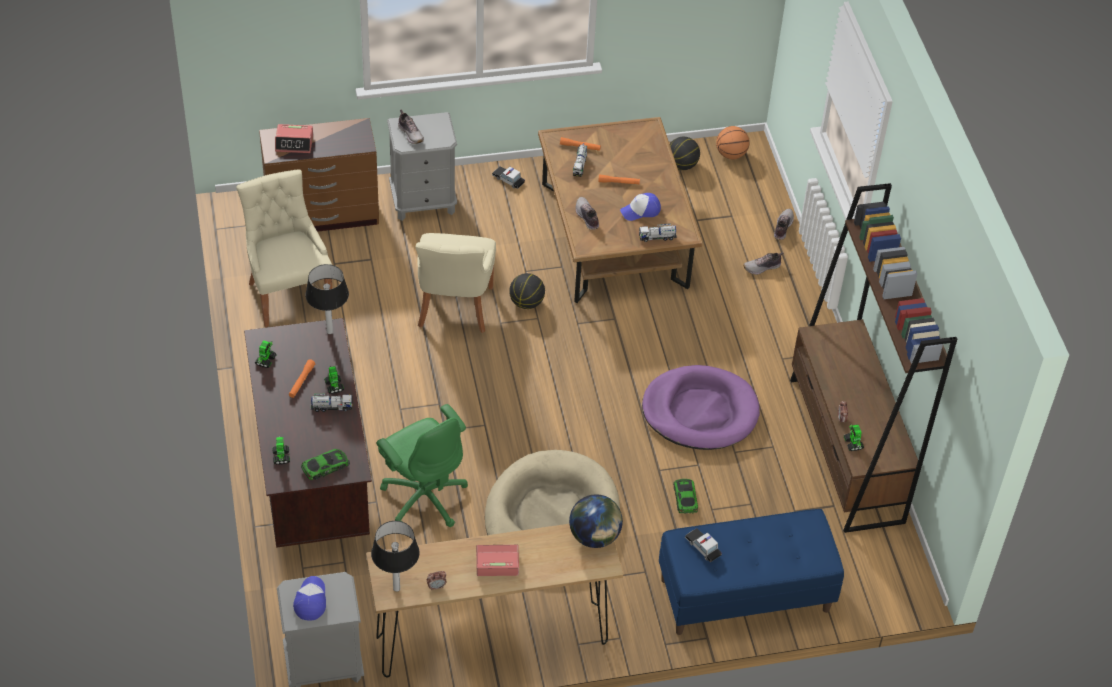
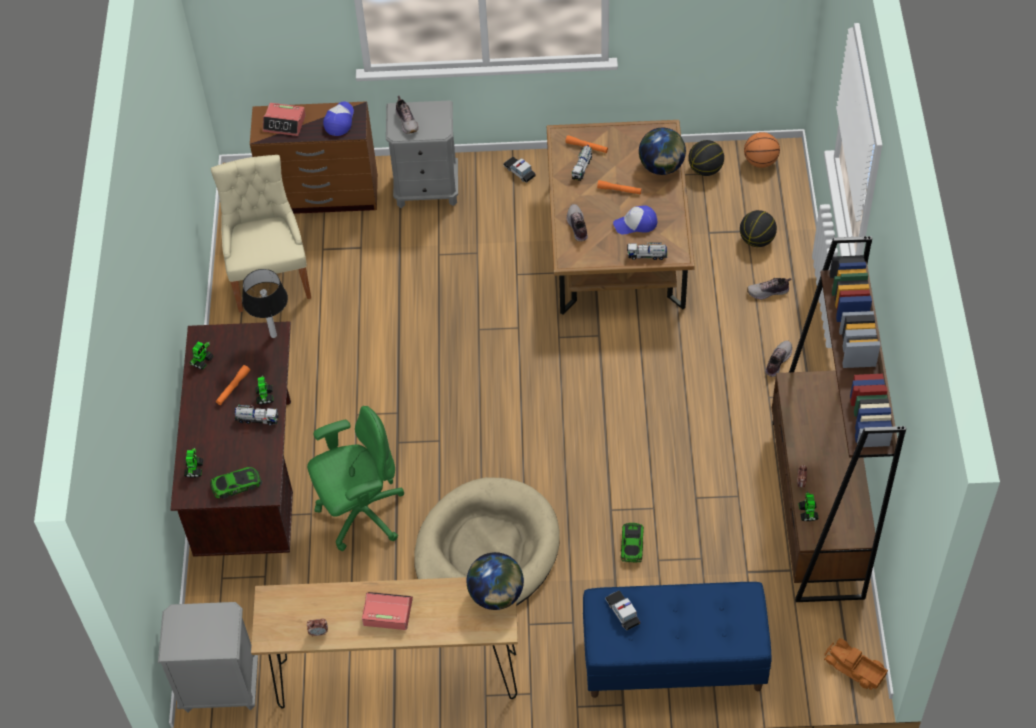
camera: 15 degrees right, 5 degrees up
(310, 600) = (192, 630): cap -> cap (339, 121)
(397, 588) = (278, 629): table lamp -> none
(424, 497) = (360, 513): green office chair -> green office chair turned 90 degrees counterclockwise
(454, 309) = (434, 310): beige chair -> none
(527, 303) = (510, 309): basketball -> basketball (757, 240)
(653, 159) = (661, 167): none -> globe
(700, 411) = (668, 448): purple dog bed -> none
(782, 227) = (799, 248): shoe -> shoe (777, 361)
(908, 583) = (854, 668): none -> toy truck

